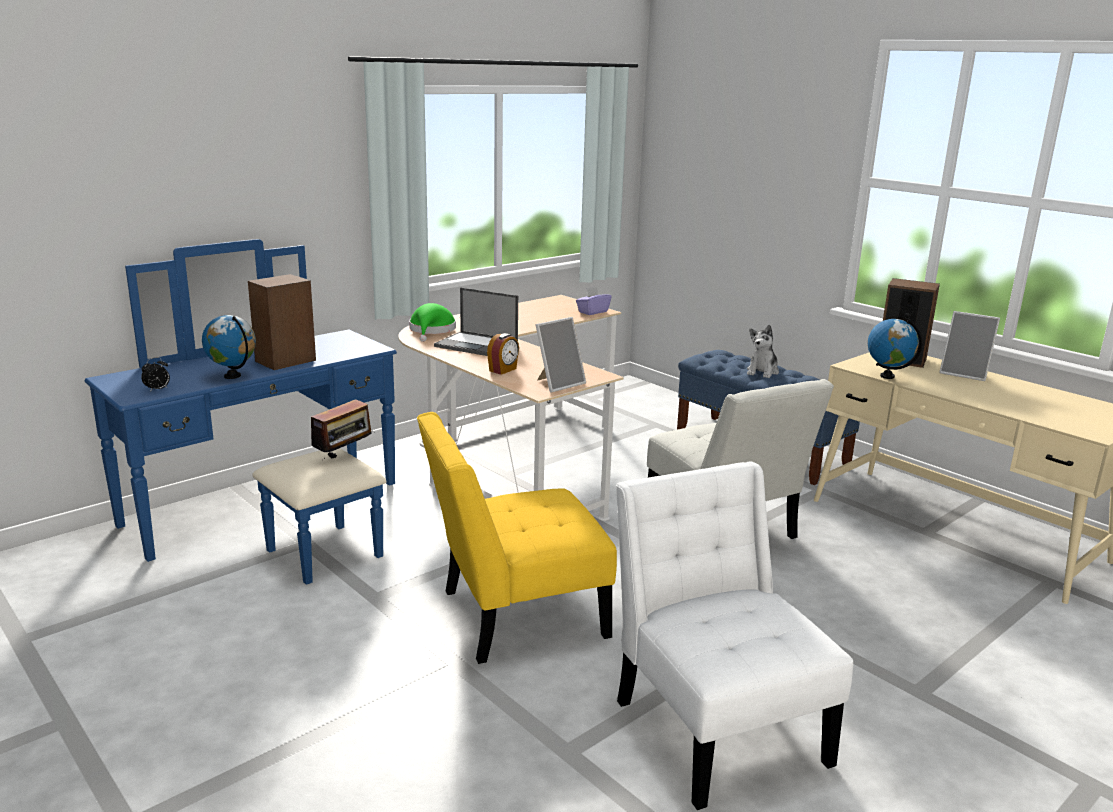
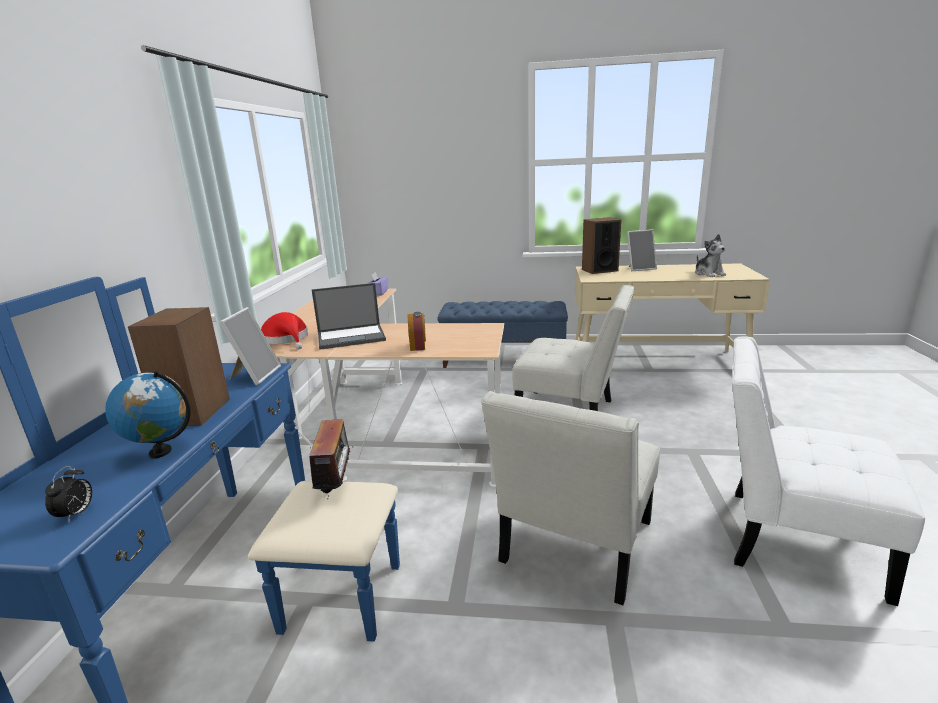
camera: 40 degrees left, 0 degrees up
(432, 330) = (286, 339): green hat -> red hat
(514, 616) = (573, 547): yellow chair -> white chair
(558, 384) = (480, 341): picture frame -> picture frame (255, 375)
(762, 372) = (498, 306): plush toy -> plush toy (709, 274)
(887, 376) = (618, 279): globe -> none

